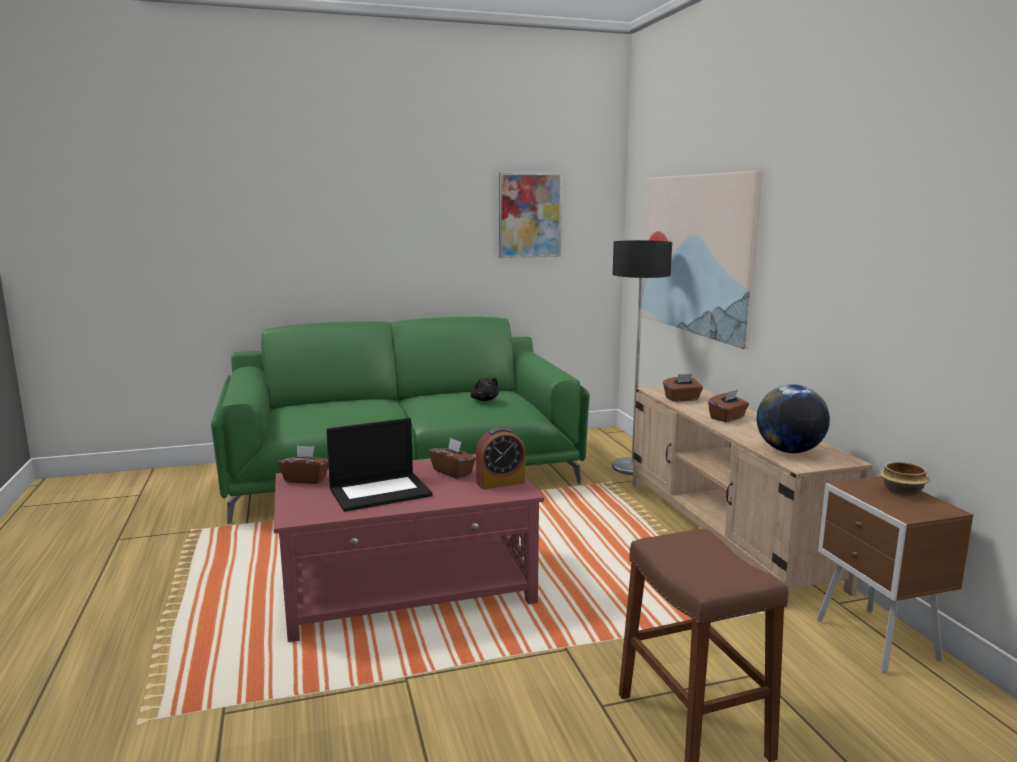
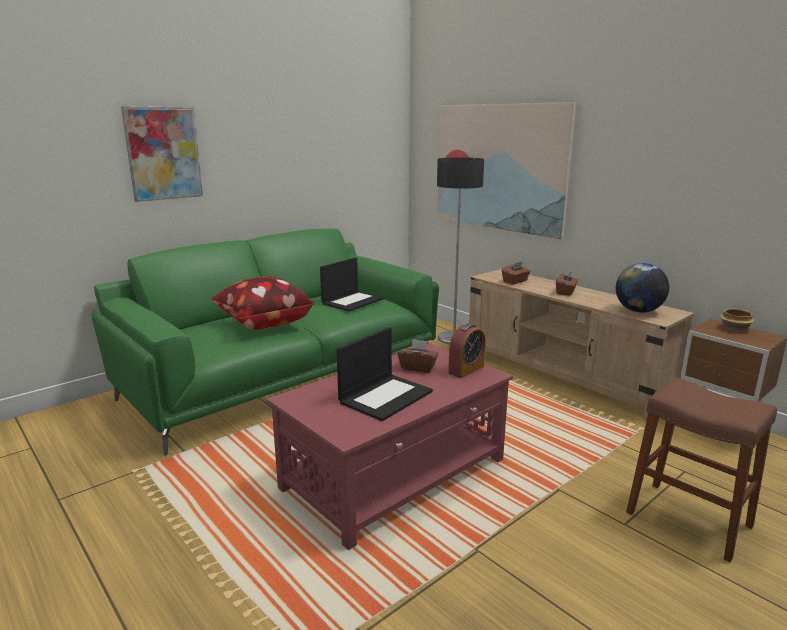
camera: 25 degrees left, 5 degrees up
(306, 479) = (304, 399): brown tissue box -> none
(366, 409) = (263, 324): none -> pillow
(484, 400) = (353, 301): black plush toy -> laptop
(529, 215) = (344, 137): picture -> picture (163, 153)

